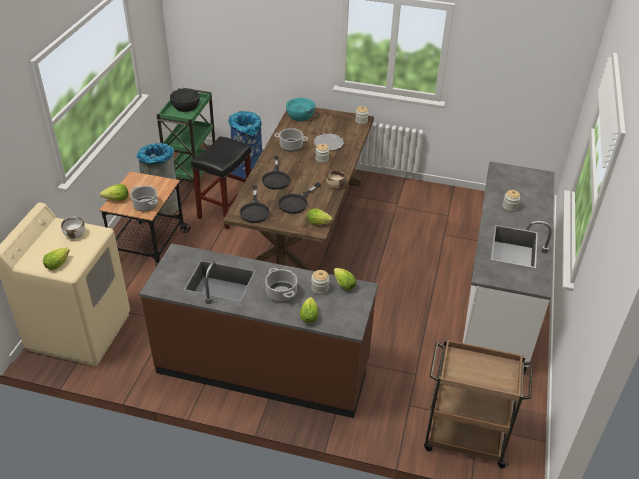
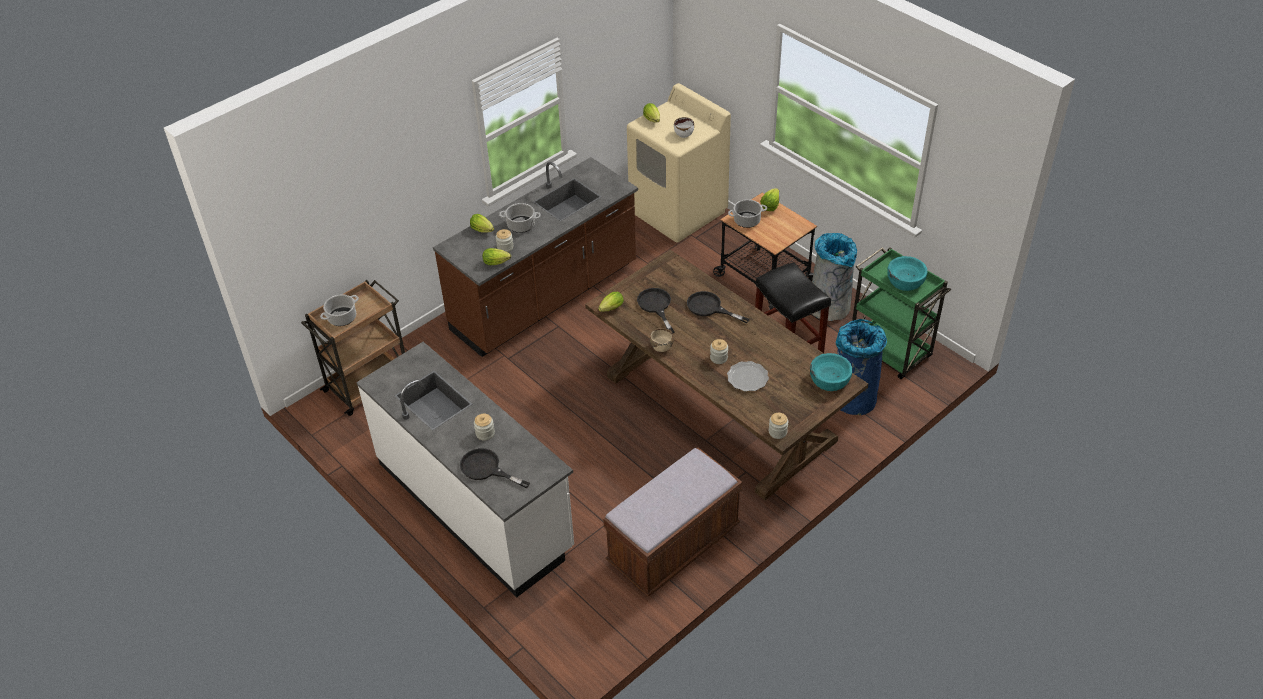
camera: 125 degrees right, 5 degrees up
(185, 106) = (905, 281): black bowl -> turquoise bowl
(254, 210) = (667, 273): black frying pan -> black frying pan (486, 469)
(291, 146) = (763, 344): cooking pot -> cooking pot (342, 318)
(429, 202) = (673, 546): none -> brown bench

